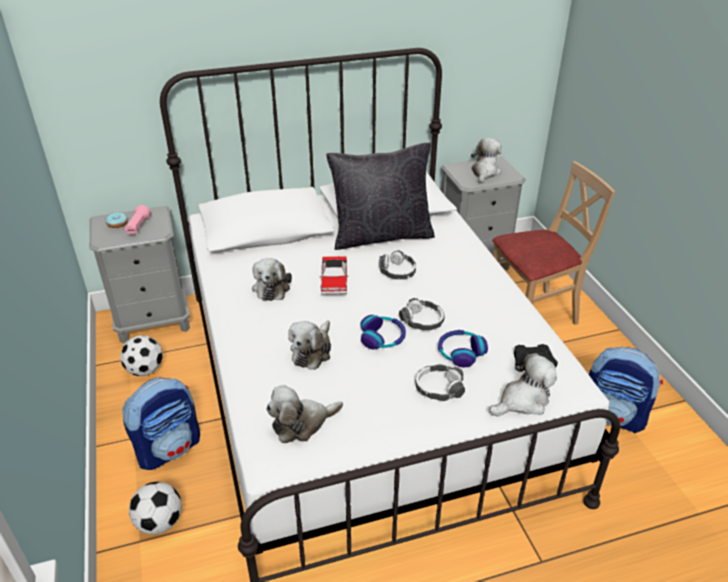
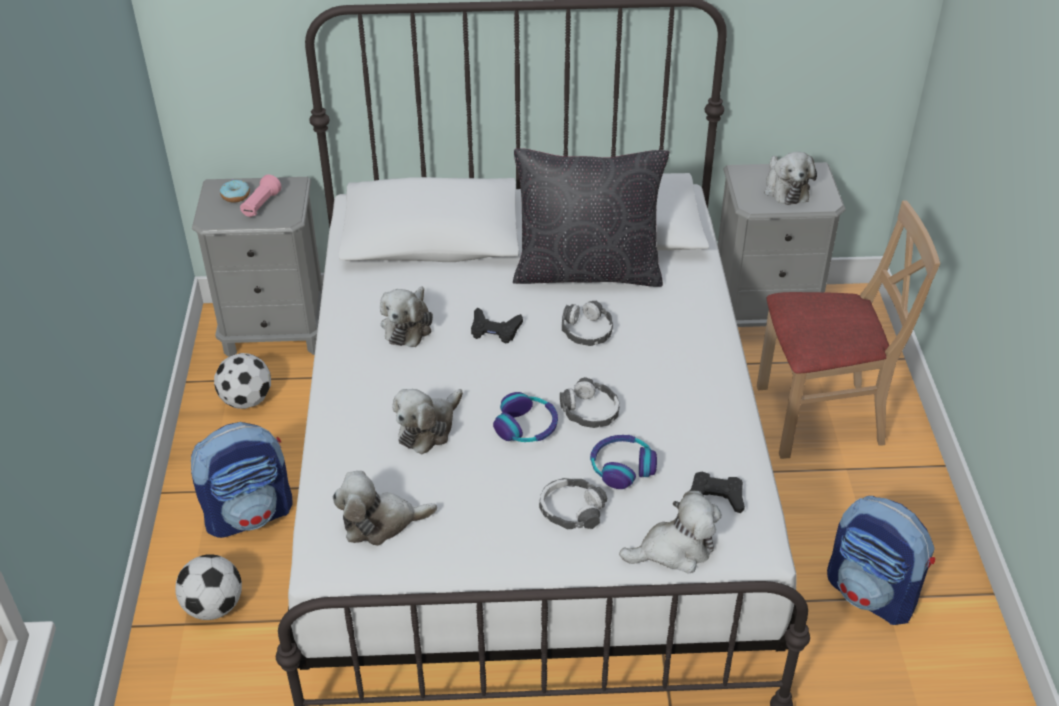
camera: 15 degrees right, 5 degrees up
(334, 280) = (495, 330): toy car -> black game controller
(485, 172) = (785, 188): plush toy -> plush toy turned 135 degrees clockwise

